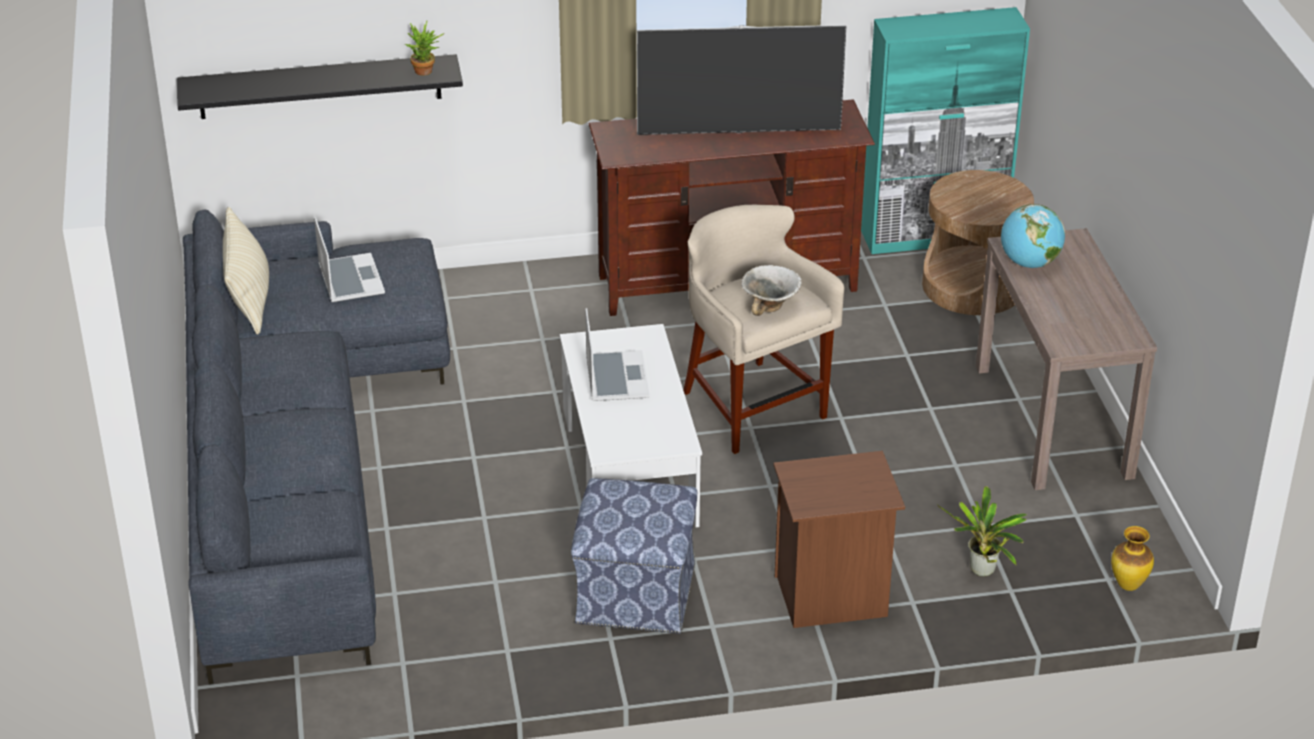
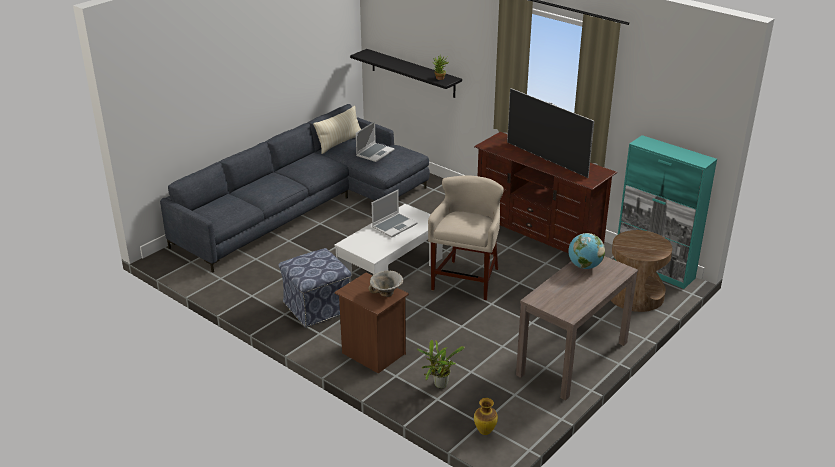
camera: 50 degrees right, 5 degrees down
(770, 307) = (461, 225): bowl -> bowl (386, 294)

